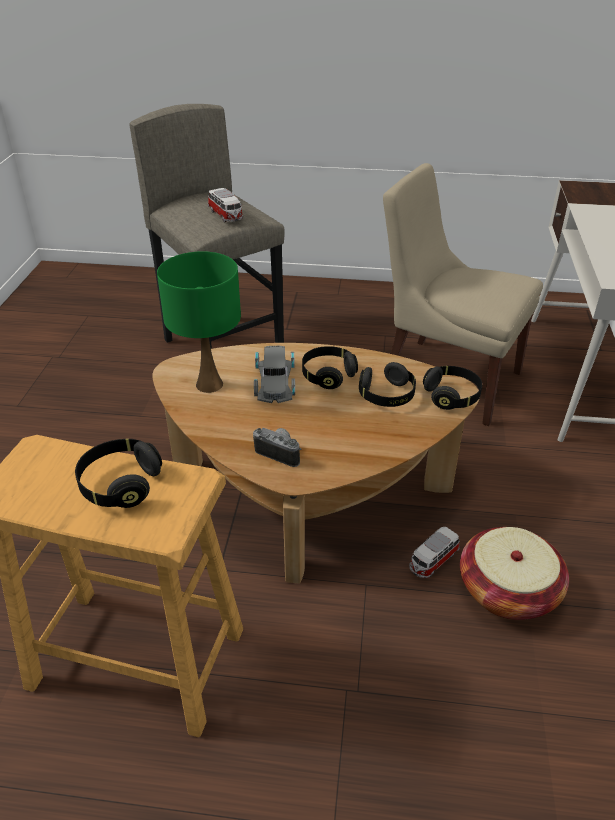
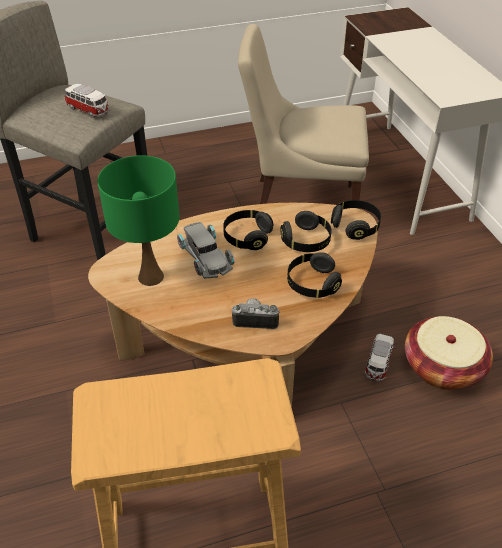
camera: 25 degrees left, 5 degrees up
(120, 485) = (201, 402): black headphones -> black headphones (312, 284)

